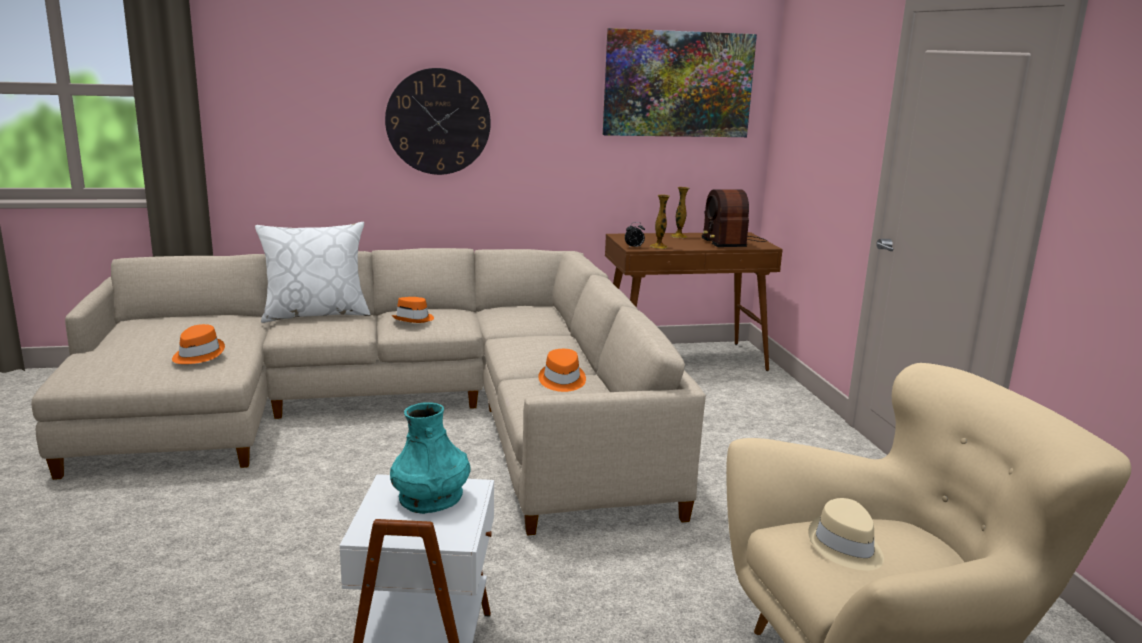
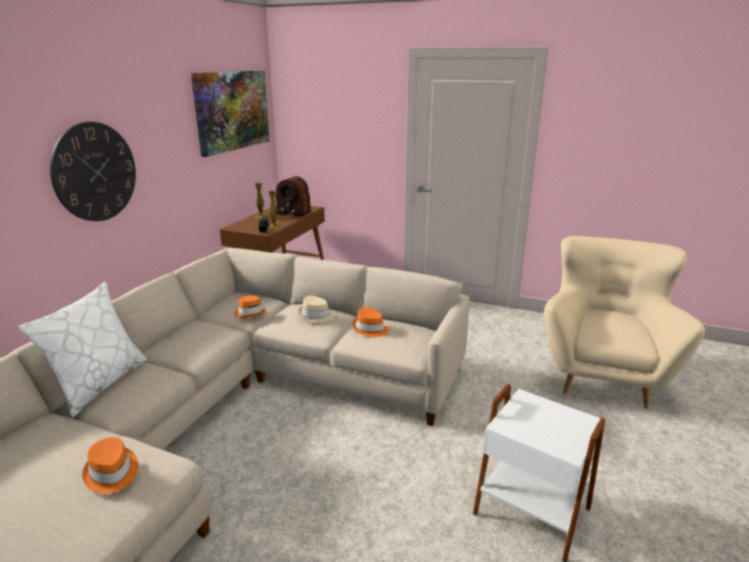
camera: 55 degrees left, 5 degrees up
(414, 319) = (189, 344): orange hat -> orange hat (250, 313)
(431, 497) = (532, 416): turquoise vase -> none
(845, 547) = (609, 329): beige hat -> beige hat (316, 316)

